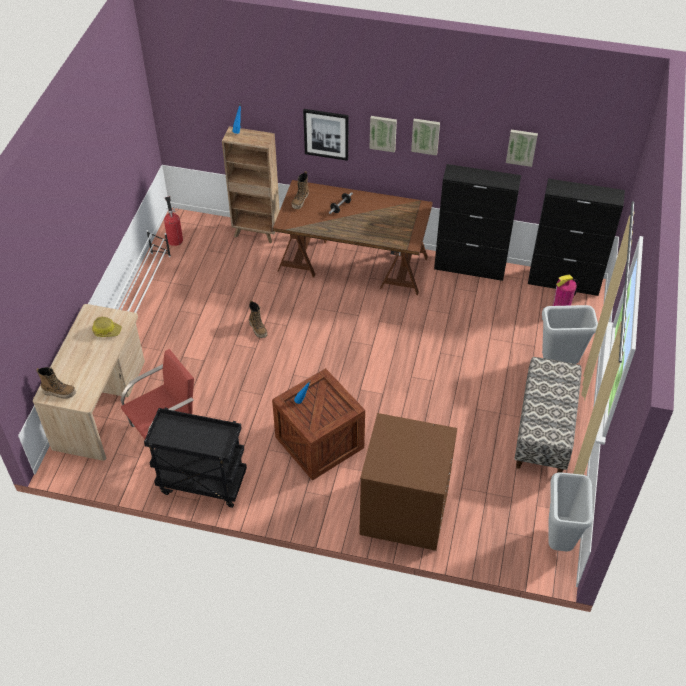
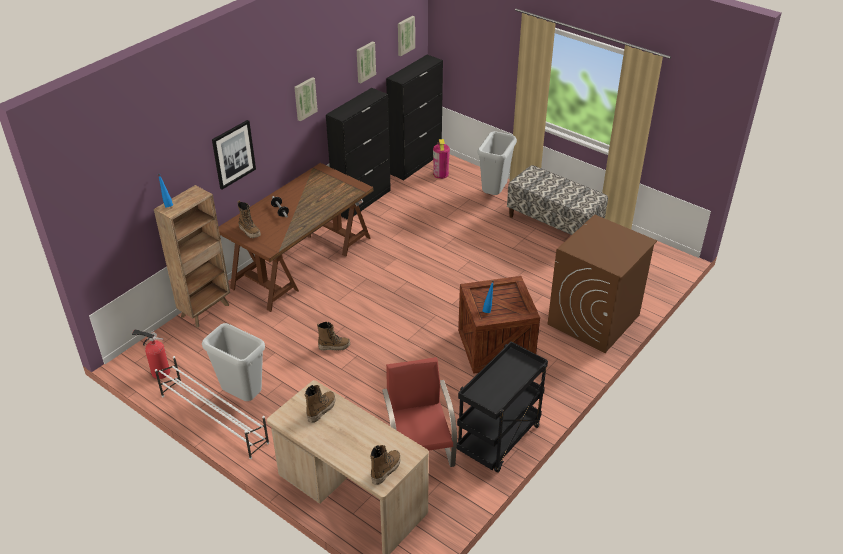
camera: 65 degrees left, 10 degrees down
(106, 330) = (321, 409): hard hat -> boot
(383, 133) = (275, 119): picture -> picture (405, 35)
(559, 540) = (656, 251): grey trash can -> grey trash can (243, 396)

